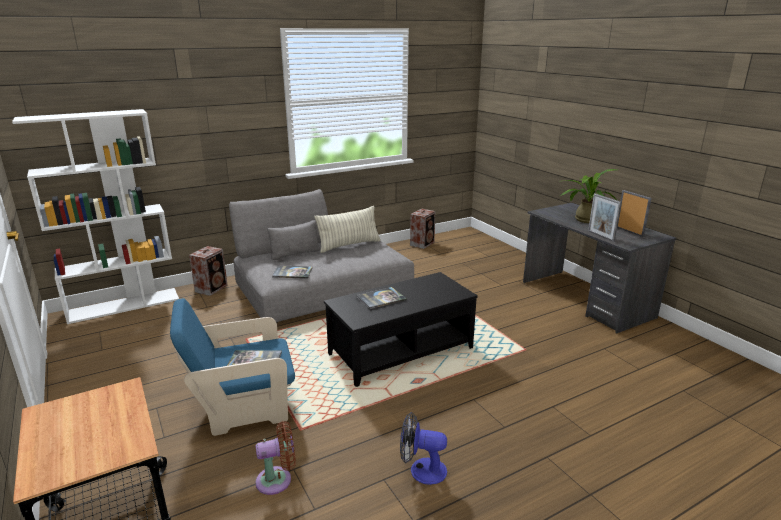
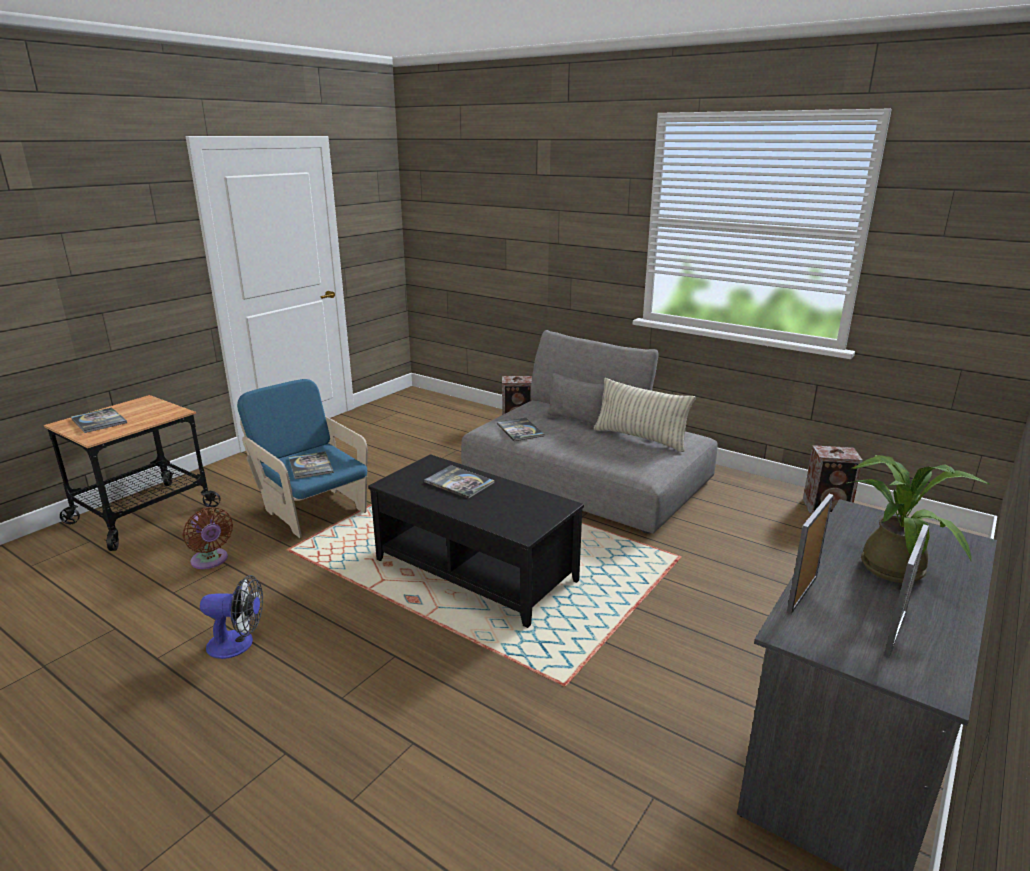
camera: 65 degrees right, 0 degrees up
(73, 447) = (99, 421): none -> book
(124, 305) = (449, 404): white bookcase -> none
(421, 470) = (238, 644): fan -> fan turned 105 degrees clockwise

